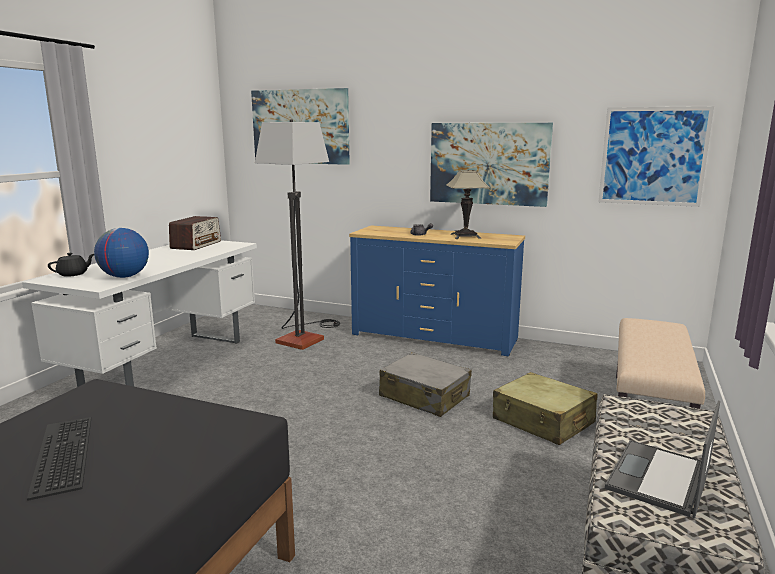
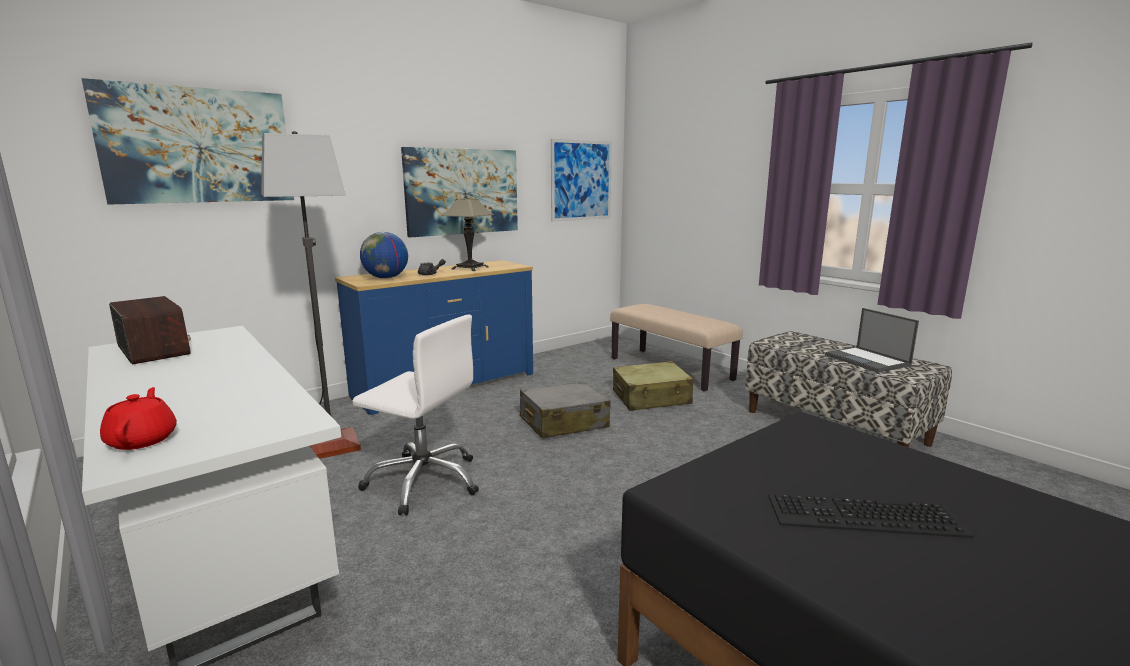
camera: 60 degrees left, 0 degrees up
(73, 274) = (143, 439): black teapot -> red teapot
(124, 277) = (270, 403): globe -> globe (386, 278)
(279, 380) = (424, 481): none -> white office chair

